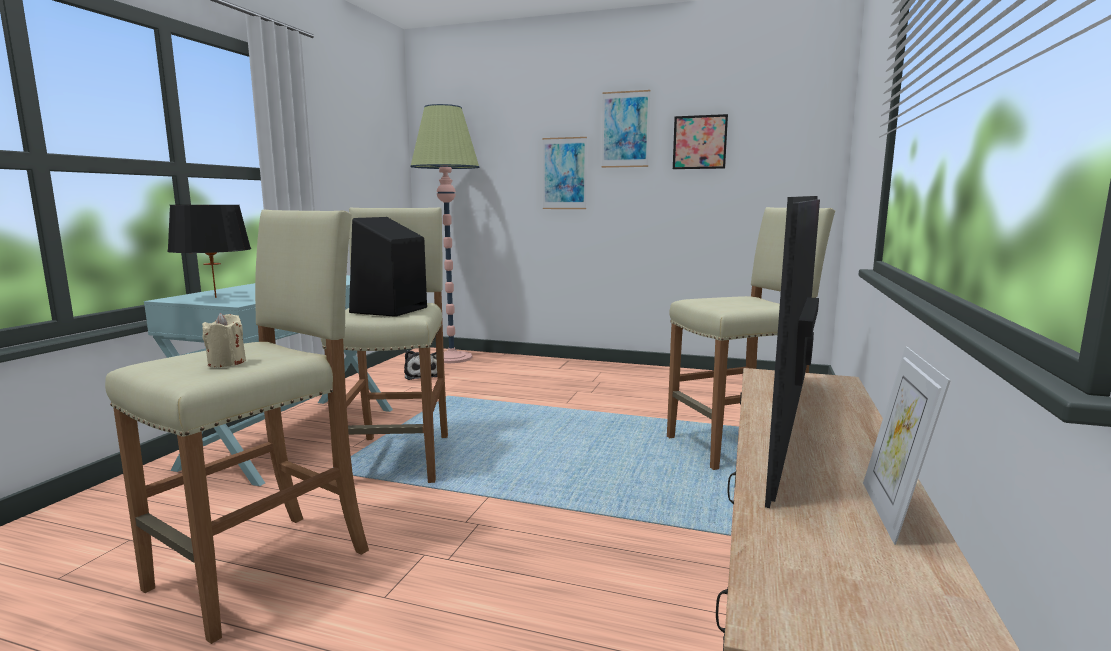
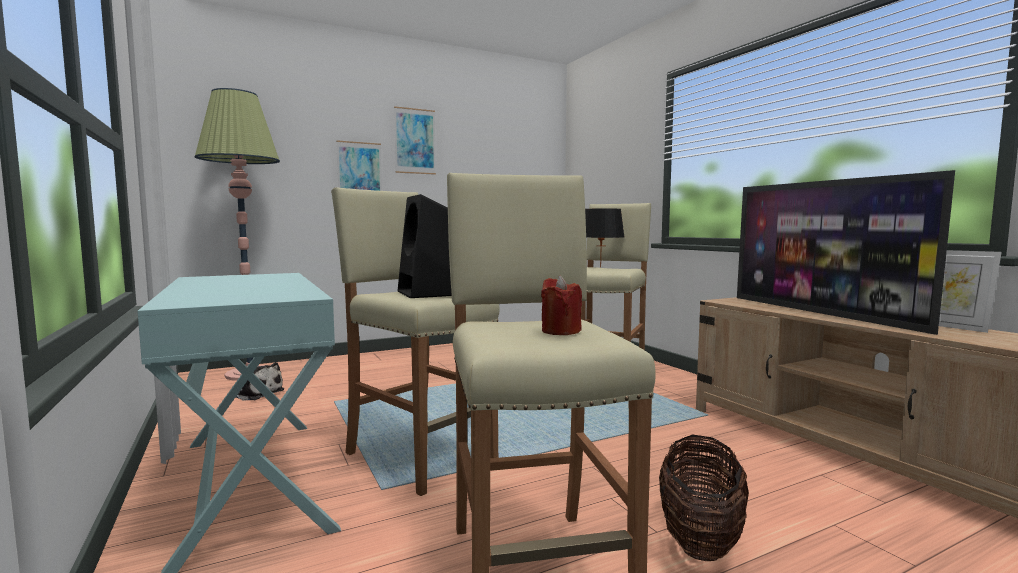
camera: 45 degrees left, 5 degrees down
(215, 297) = (233, 297): black table lamp -> black table lamp (600, 267)
(227, 363) = (560, 331): beige candle -> red candle
(395, 623) = (700, 538): none -> basket
(699, 142) = (473, 158): picture -> none

